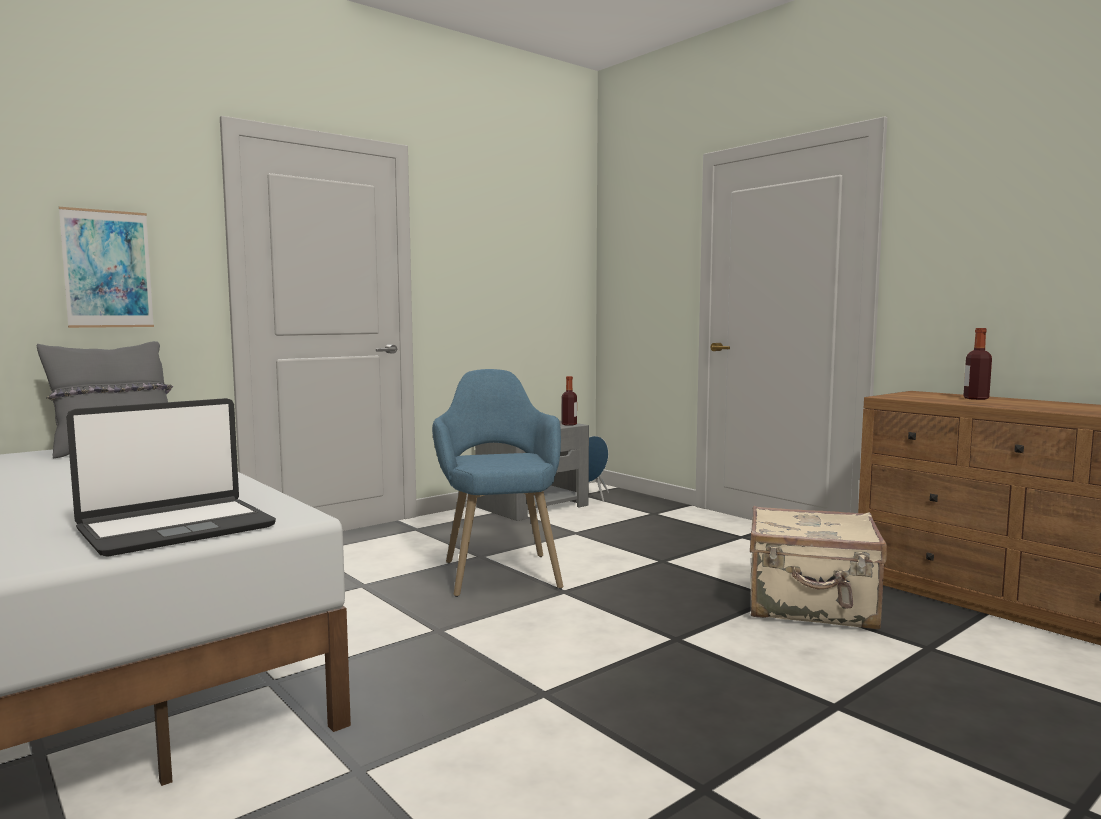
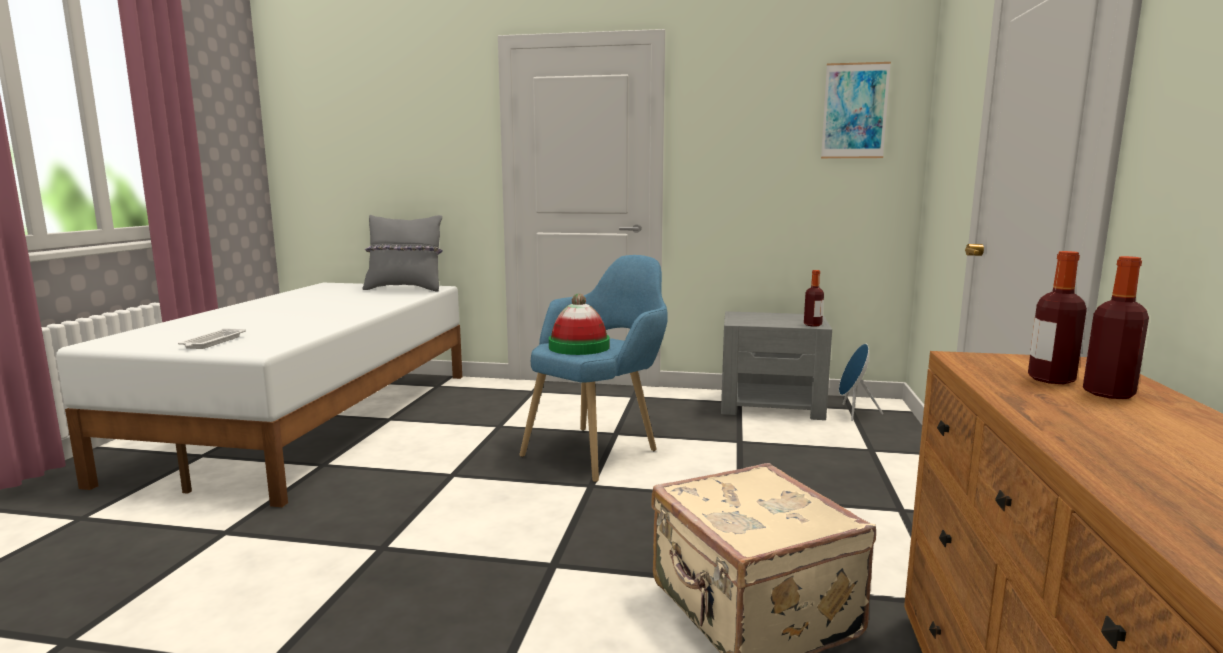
camera: 50 degrees right, 5 degrees up
(107, 269) = (423, 163): picture -> picture (854, 111)
(176, 528) = (212, 342): laptop -> white tray
(499, 462) = (579, 347): none -> hat
(944, 398) = (1051, 379): none -> bottle

